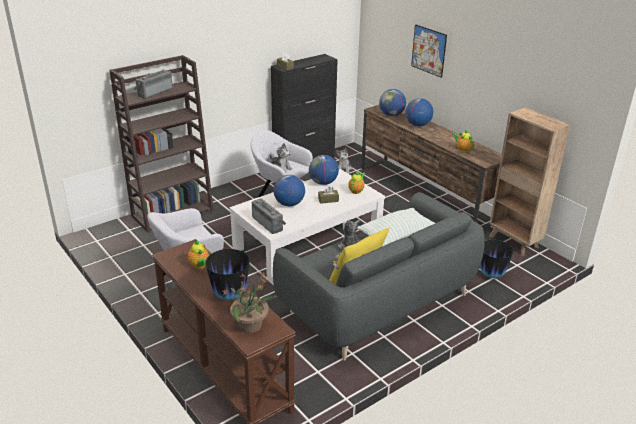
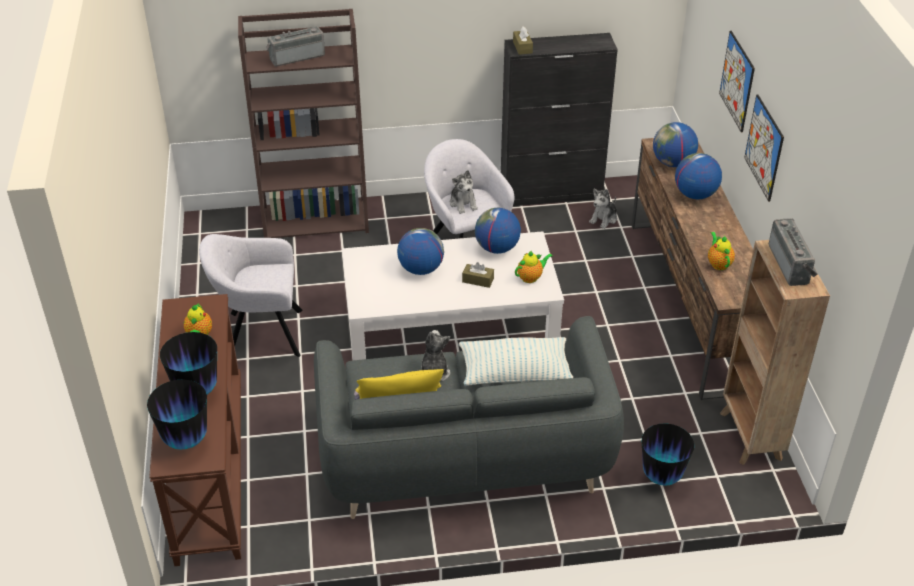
camera: 30 degrees right, 10 degrees up
(251, 325) = (185, 440): potted plant -> vase
(269, 223) = (369, 292): radio -> radio (791, 264)
(468, 76) = (764, 147): none -> picture

